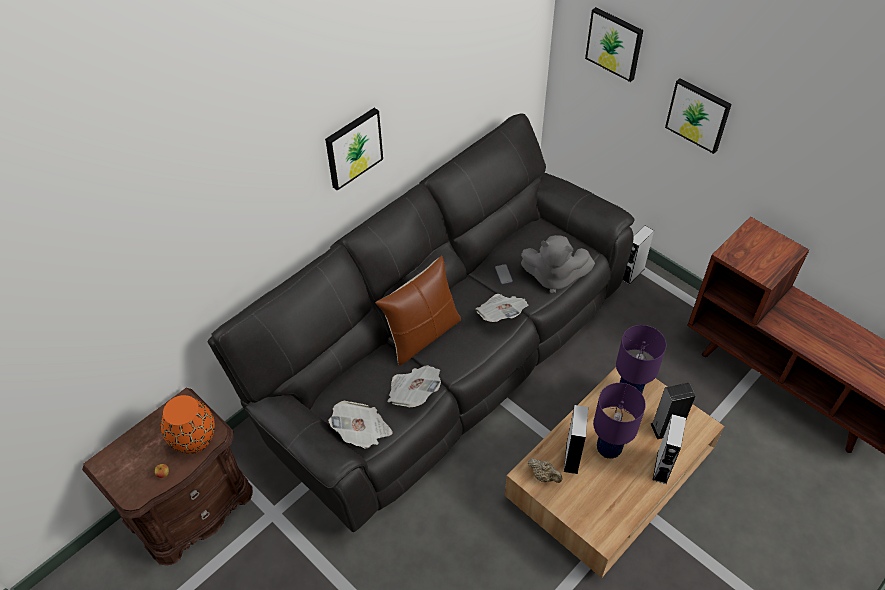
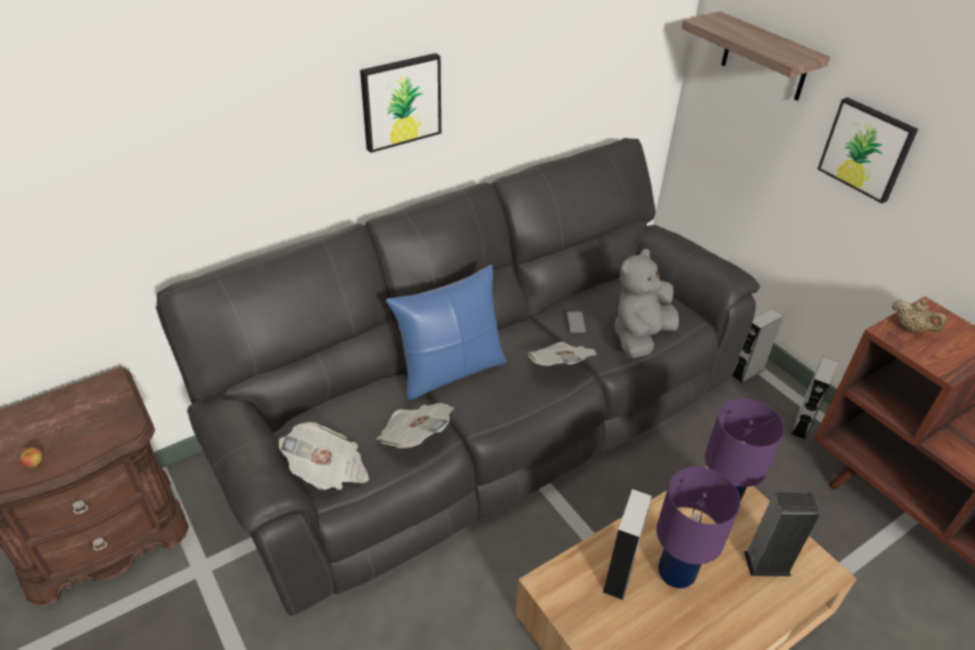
camera: 10 degrees right, 10 degrees down
(194, 440) = (96, 429): orange vase -> none
(422, 334) = (450, 371): brown pillow -> blue pillow
(544, 476) = (572, 592): beige teapot -> beige teapot (911, 328)
(553, 277) = (640, 337): grey plush toy -> grey plush toy turned 105 degrees clockwise
(615, 43) = (765, 57): picture -> shelf
(662, 467) = (753, 617): grey speaker -> grey speaker (801, 425)

